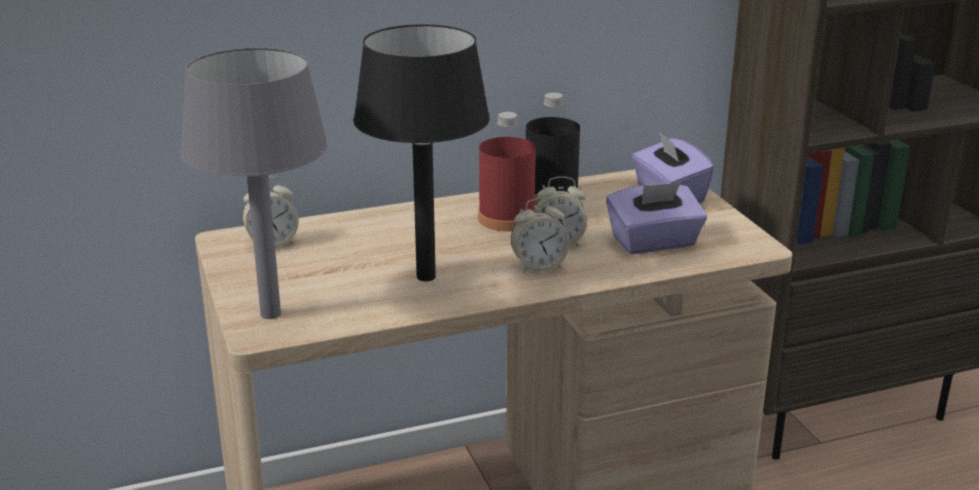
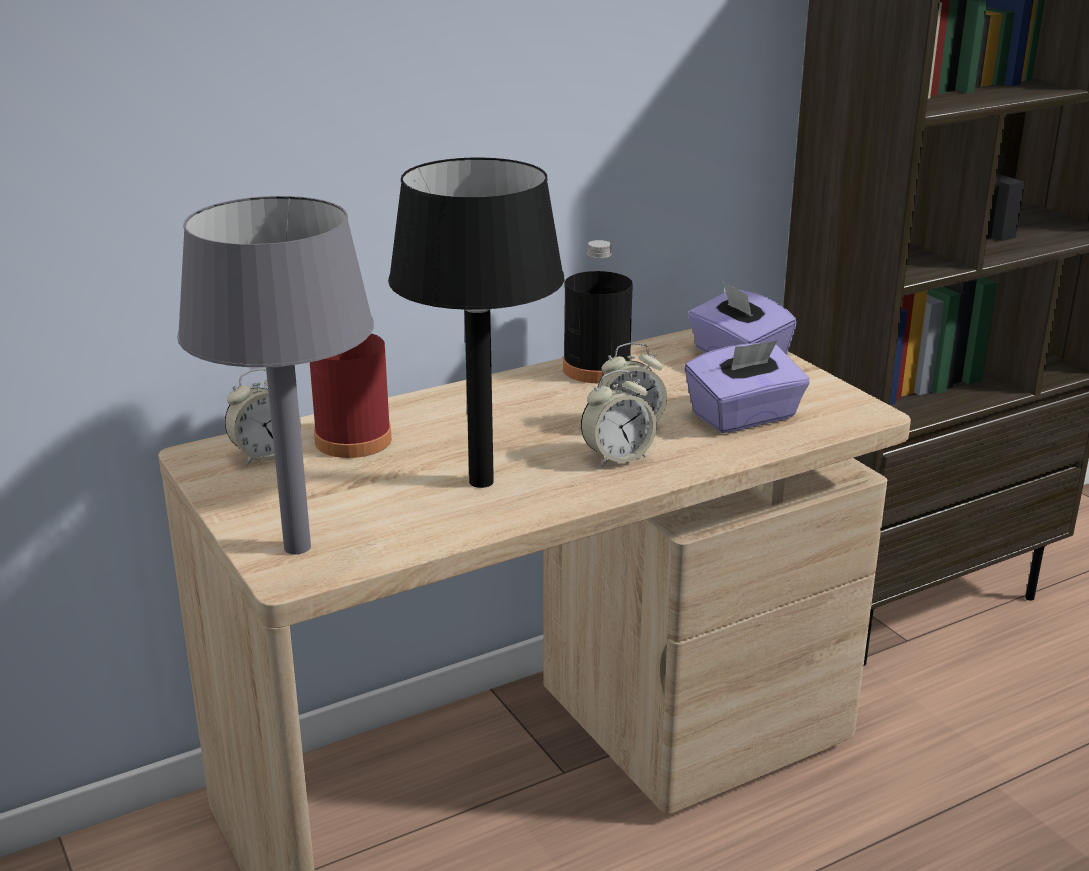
camera: 10 degrees left, 0 degrees up
(506, 219) = (554, 401): red bottle -> red bottle (353, 440)

